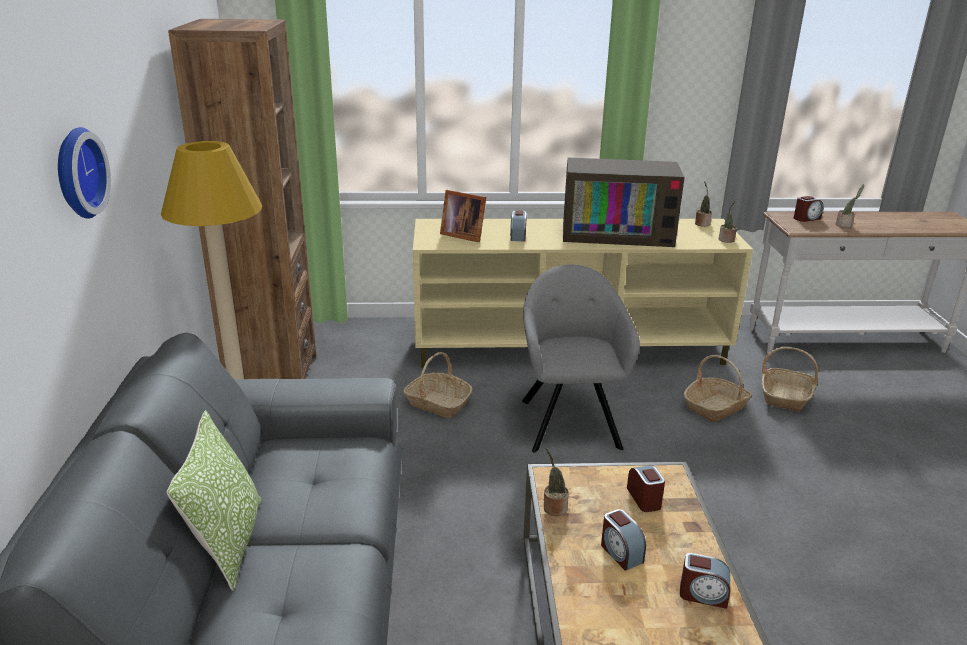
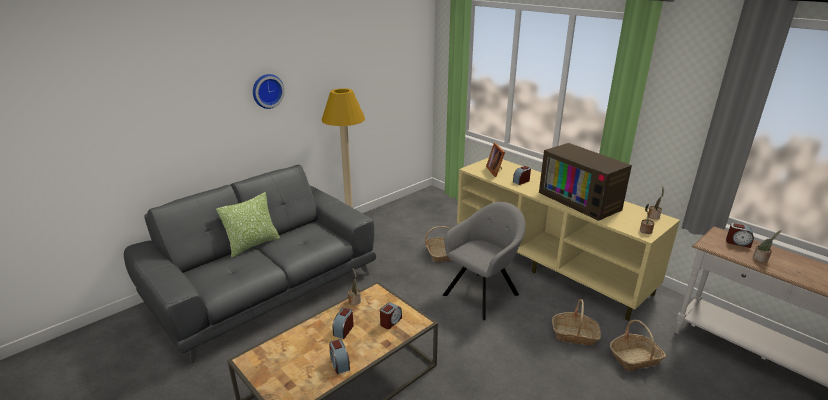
camera: 50 degrees right, 0 degrees up
(272, 375) = (400, 210): brown bookcase -> none

